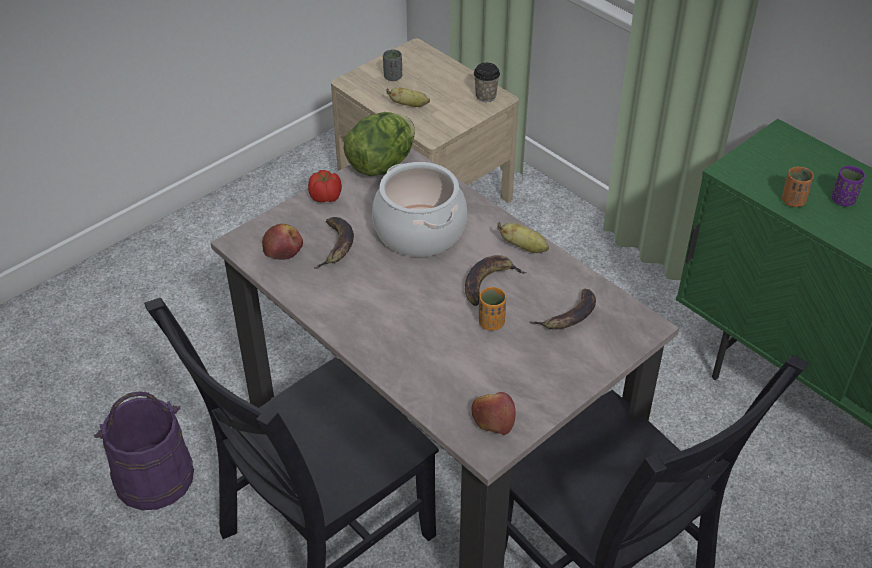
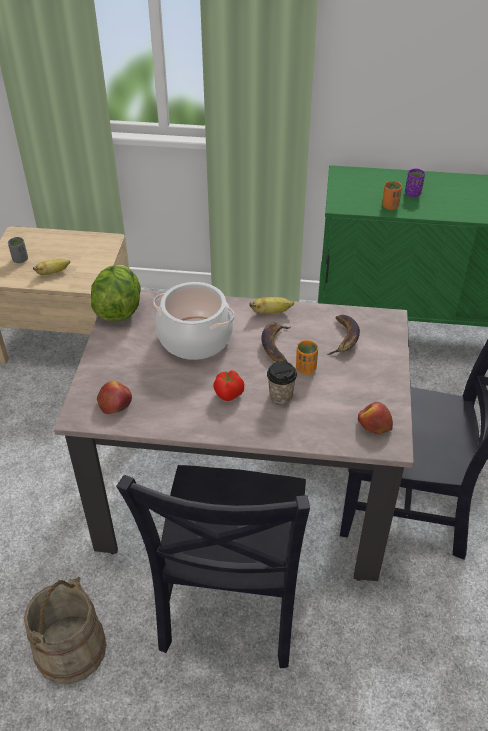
camera: 40 degrees left, 0 degrees up
(154, 476) = (70, 648): purple bucket -> beige bucket
(326, 197) = (105, 351): tomato -> tomato (229, 394)
(336, 246) = (150, 379): banana -> none
(485, 96) = (100, 242): cup -> cup (280, 395)

